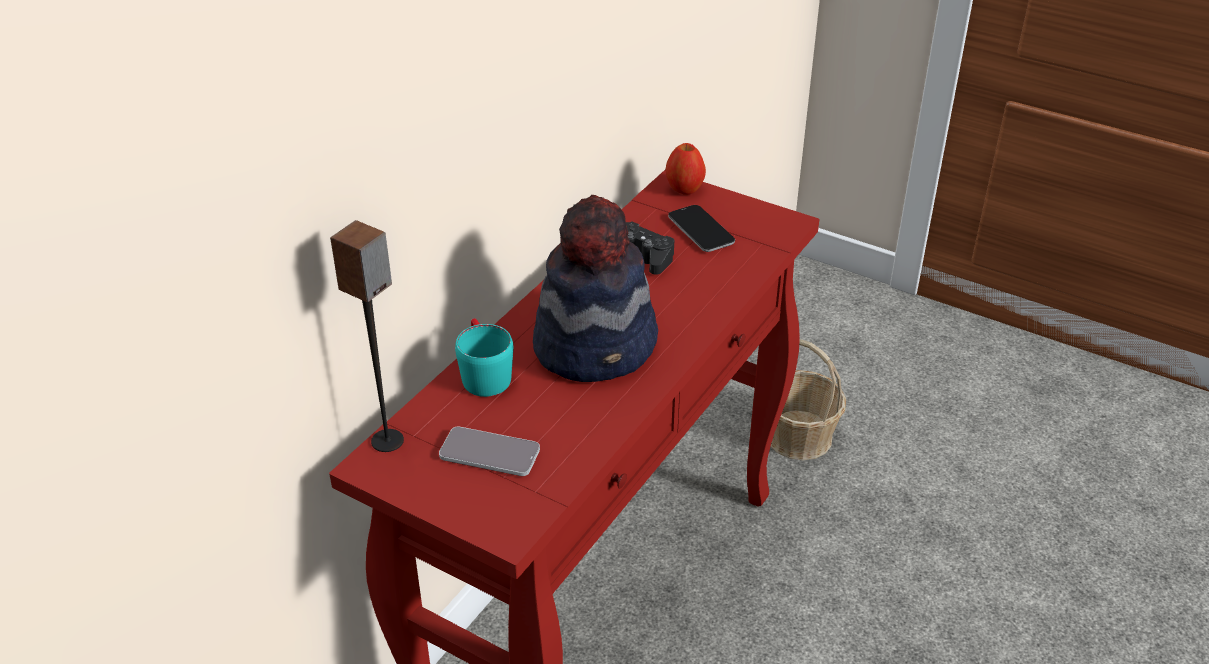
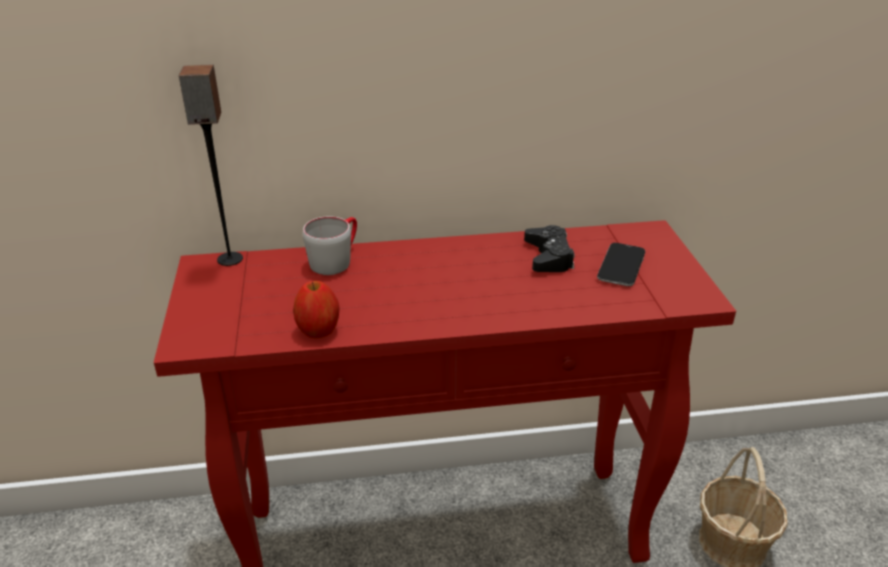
camera: 50 degrees right, 5 degrees down
(483, 373) = (336, 259): turquoise mug -> grey mug
(489, 453) = (257, 299): phone -> none
(597, 345) = (423, 286): hat -> none
(684, 189) = (657, 237): apple -> apple (319, 330)

